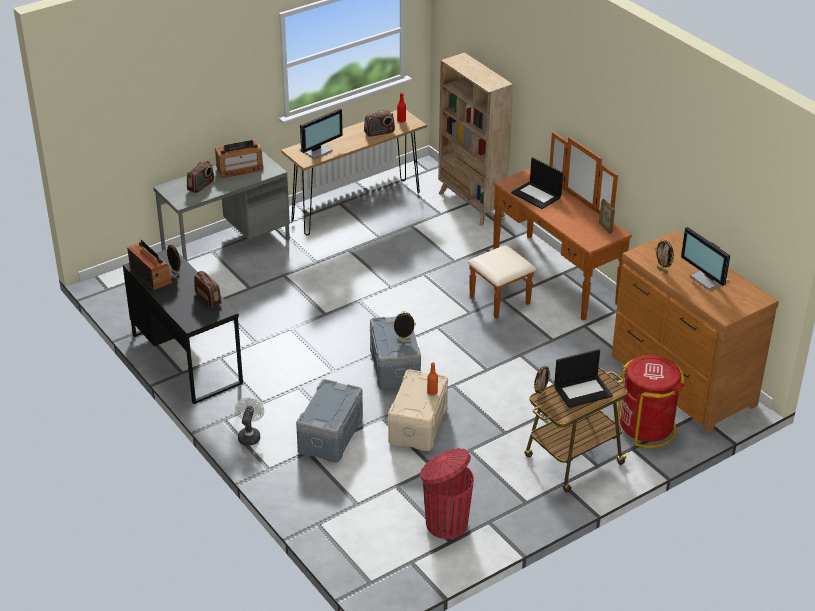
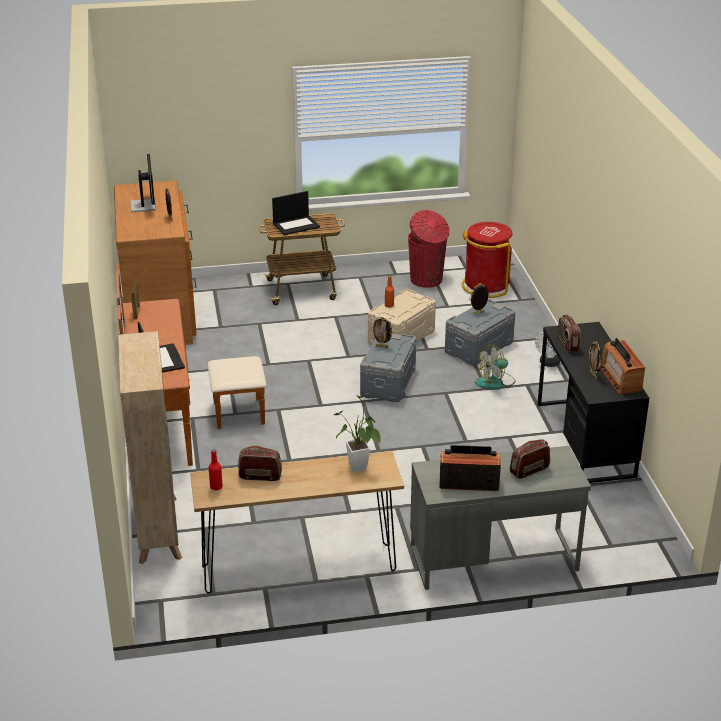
camera: 155 degrees left, 5 degrees down
(293, 396) = (495, 382): none -> fan
(317, 151) = (359, 470): monitor -> potted plant
(540, 396) = (330, 229): picture frame -> picture frame (478, 313)
(583, 391) = (296, 225): laptop -> laptop turned 150 degrees clockwise
(647, 428) = (225, 294): red trash can -> red trash can (485, 286)

